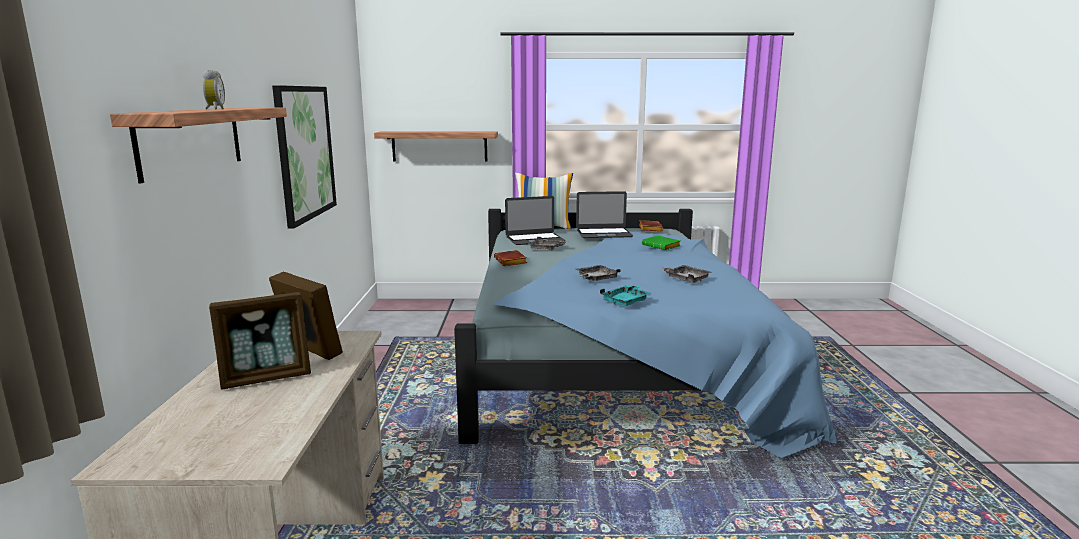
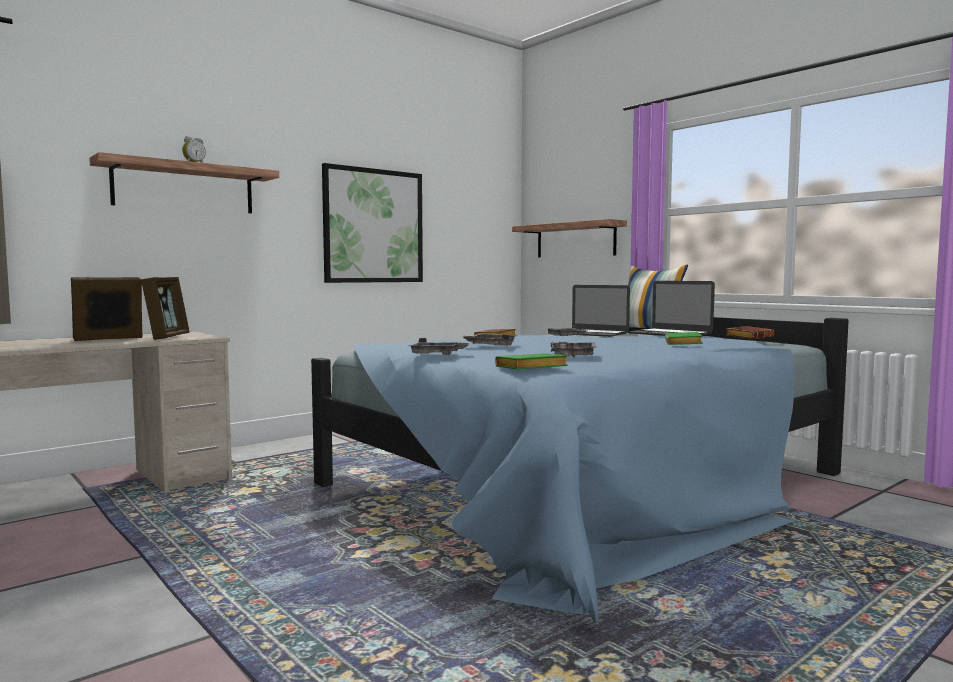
camera: 50 degrees right, 10 degrees down
(267, 378) = (108, 339): picture frame -> picture frame turned 120 degrees clockwise
(626, 301) = (438, 355): turquoise tray -> grey tray
(732, 301) = (530, 368): none -> green book

